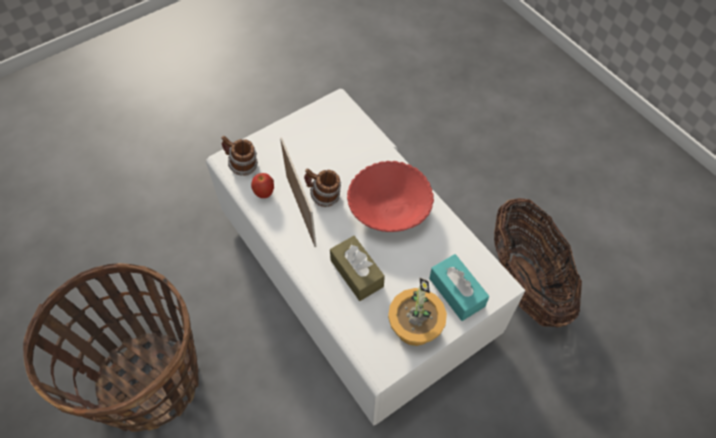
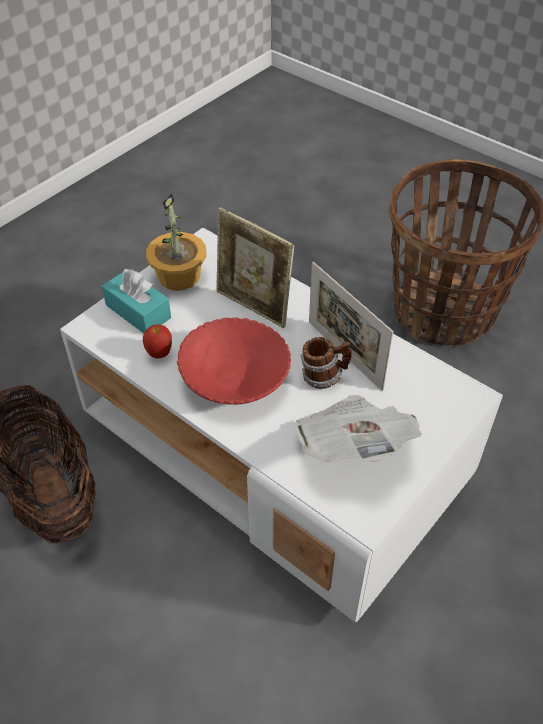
camera: 165 degrees right, 10 degrees down
(242, 165) = (449, 391): mug -> none
(264, 193) = (399, 364): apple -> apple (159, 354)
(325, 143) = (353, 446): none -> newspaper
(356, 273) = (253, 307): brown tissue box -> picture frame

